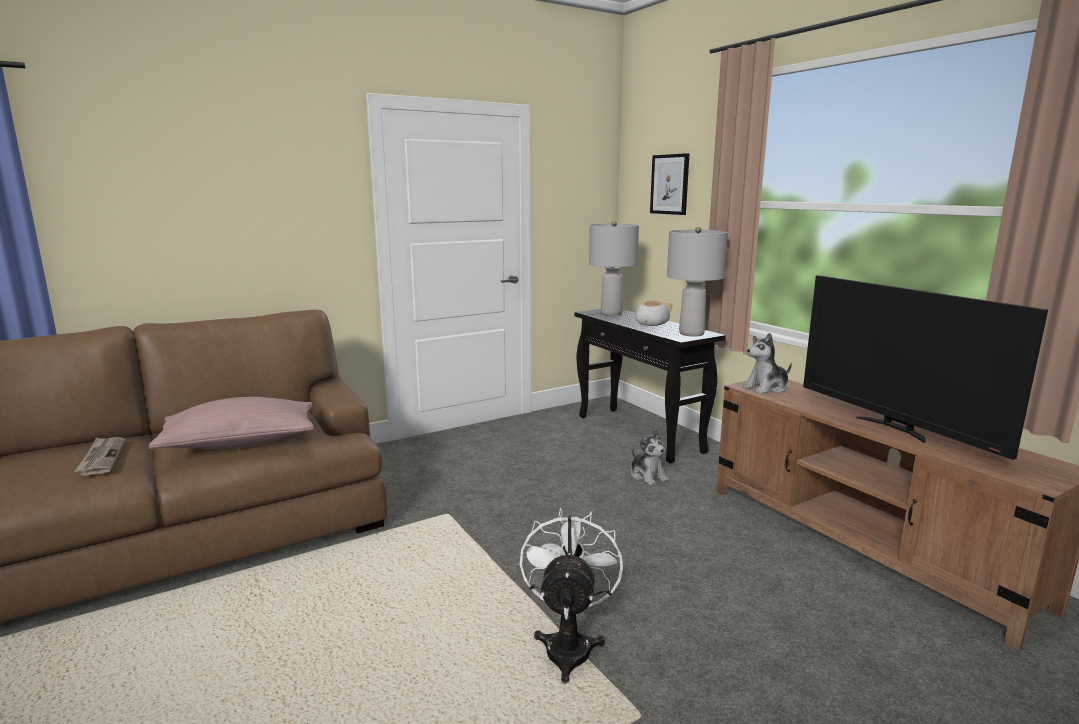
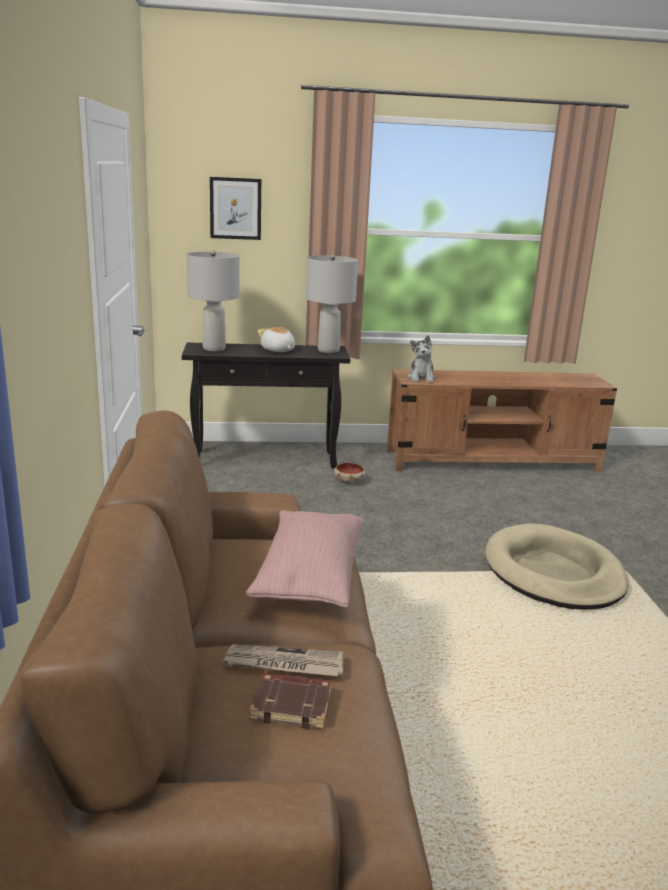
camera: 65 degrees left, 5 degrees up
(47, 469) = (293, 705): none -> brown book
(569, 645) = (553, 573): white fan -> beige dog bed
(647, 476) = (348, 482): plush toy -> bowl
(894, 428) = (517, 379): television -> none

